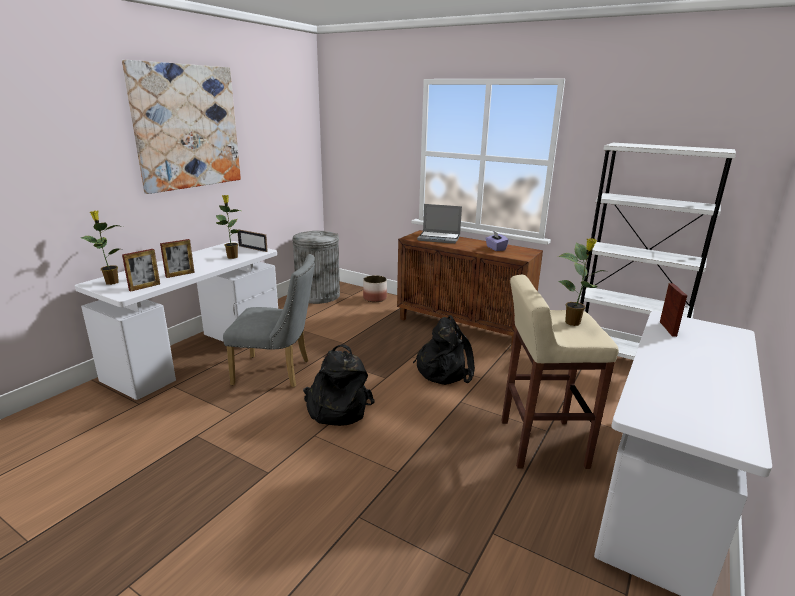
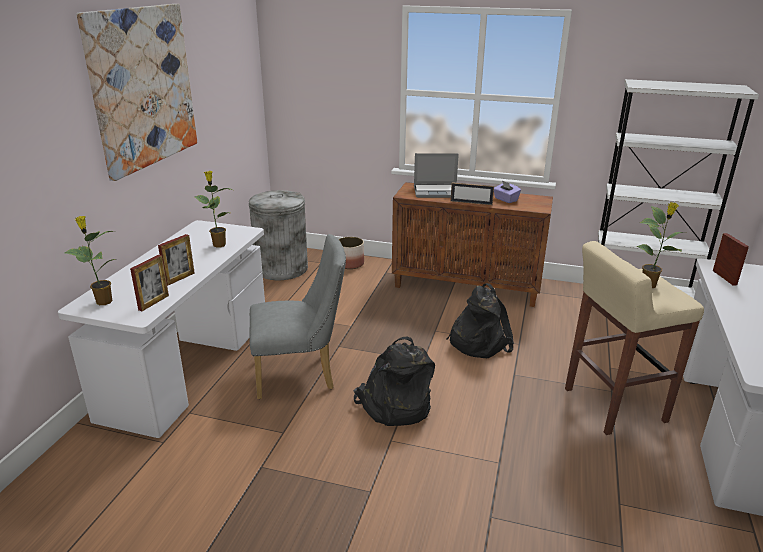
camera: 15 degrees left, 5 degrees up
(253, 248) = (232, 229): picture frame -> picture frame (471, 203)

